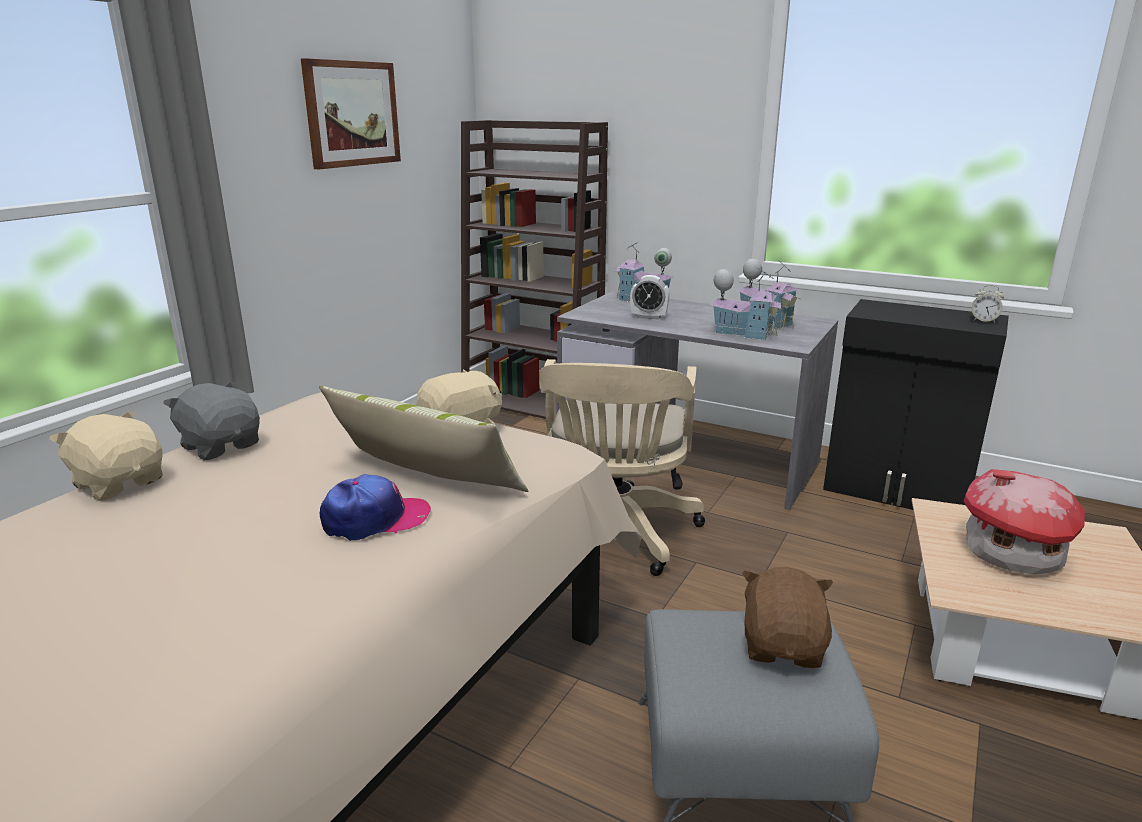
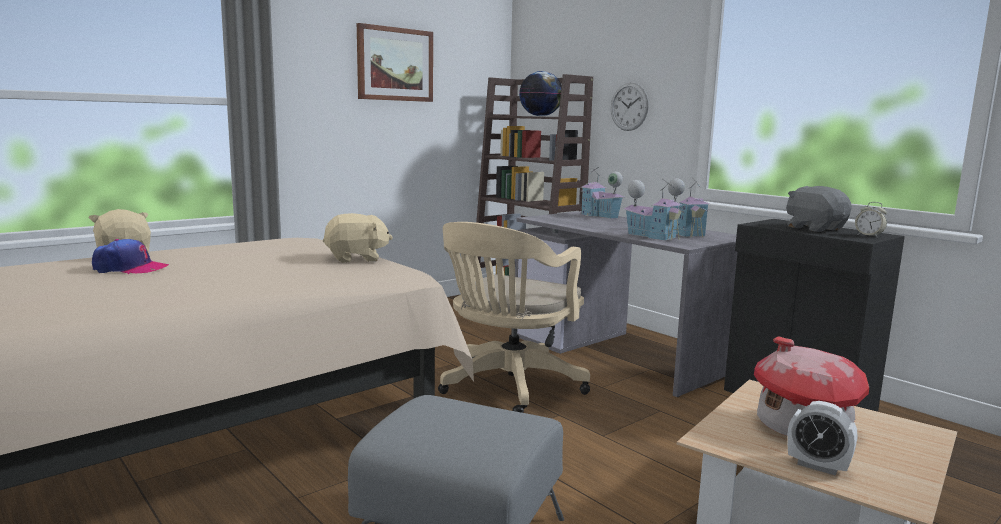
camera: 20 degrees right, 10 degrees down
(221, 446) = (202, 248): grey plush toy -> grey plush toy (814, 228)
(375, 519) = (235, 283): cap -> cap (130, 269)
(426, 477) = (297, 273): pillow -> none
(539, 173) = (540, 116): none -> globe
(649, 317) = (588, 223): alarm clock -> alarm clock (817, 466)
(658, 161) = (629, 106): none -> wall clock
(783, 647) = (490, 425): brown plush toy -> none

